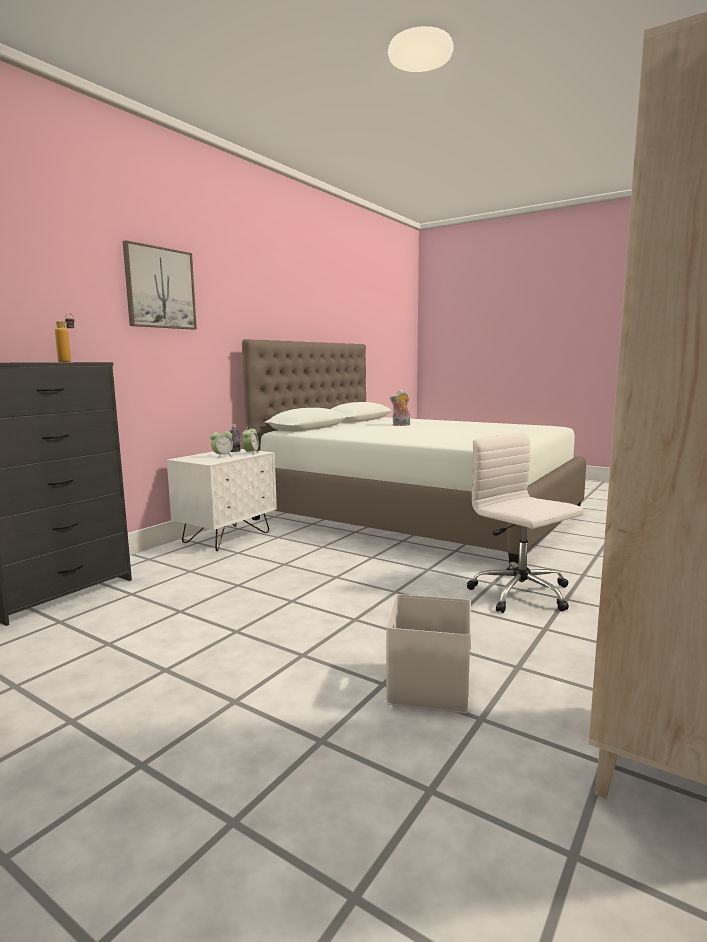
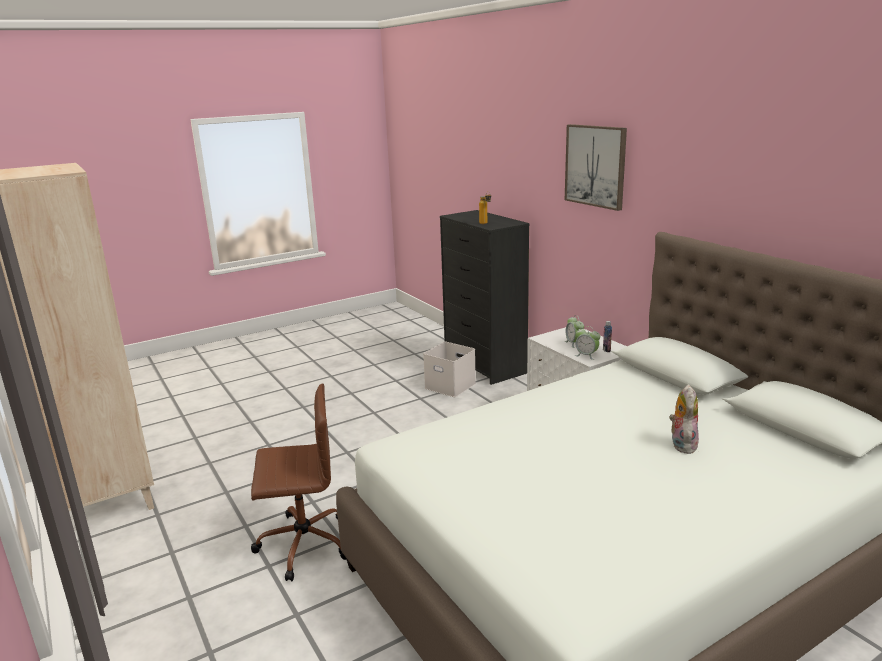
camera: 115 degrees right, 10 degrees up
(427, 684) = (251, 456): white storage box -> white storage box (451, 385)
(522, 594) = (302, 544): white office chair -> brown office chair

